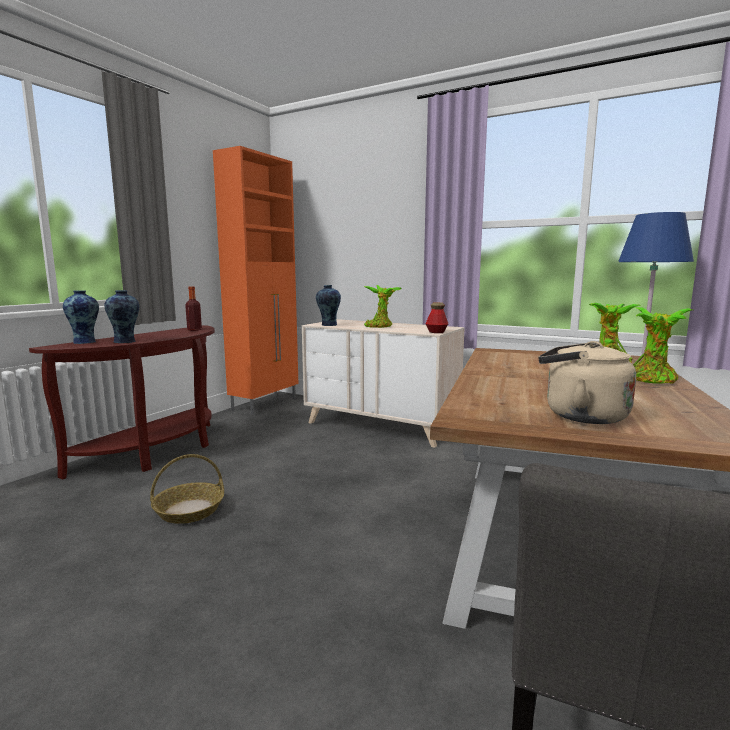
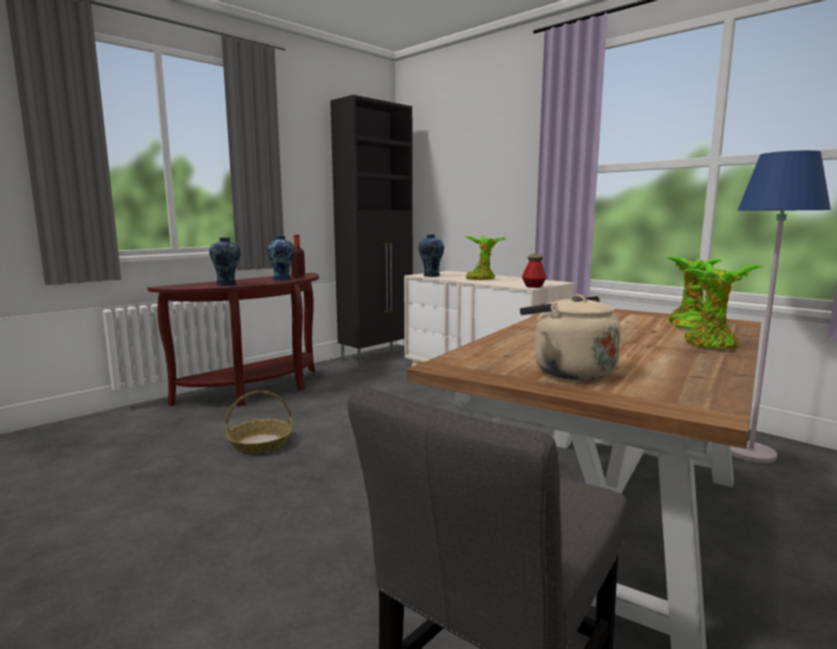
camera: 15 degrees right, 0 degrees up
(85, 342) = (195, 284): vase -> vase (282, 280)
(266, 404) = (377, 355): orange cabinet -> black cabinet

